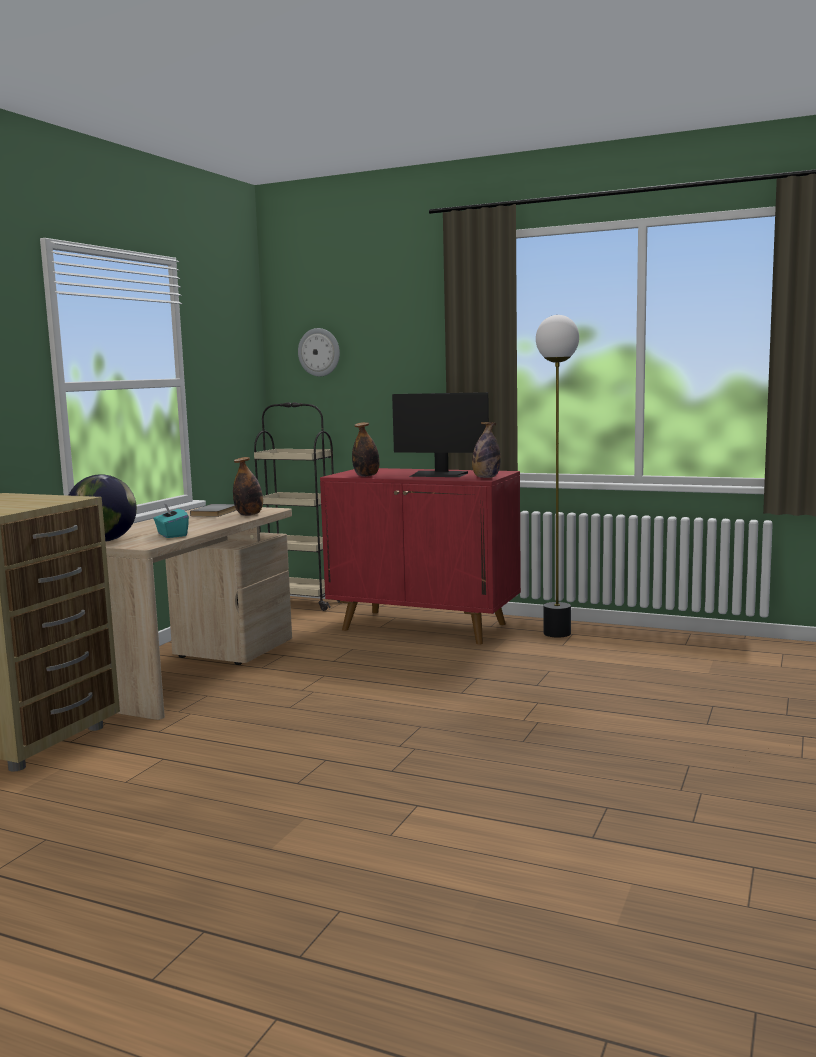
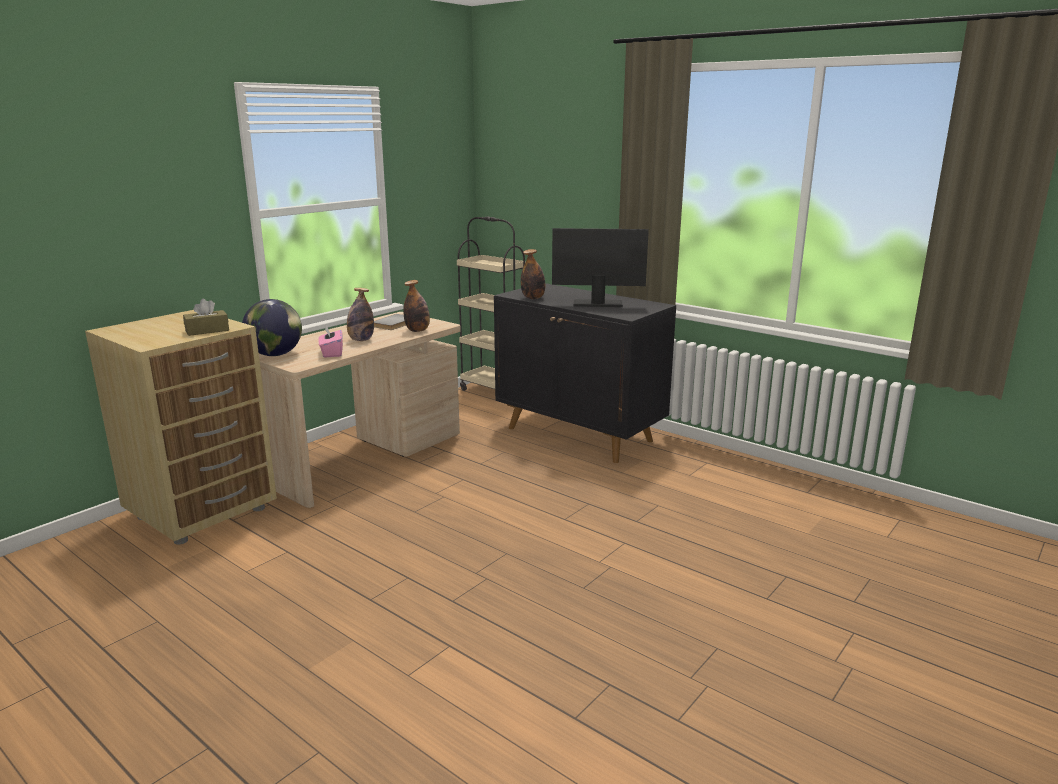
camera: 15 degrees right, 10 degrees up
(48, 502) = (207, 330): none -> brown tissue box
(171, 535) = (331, 353): turquoise tissue box -> pink tissue box
(319, 352) = (519, 170): wall clock -> none
(425, 627) = (580, 435): red cabinet -> black cabinet
(439, 474) = (597, 303): monitor -> monitor turned 150 degrees clockwise
(486, 477) = (633, 314): bottle -> bottle (361, 340)
(557, 633) = (693, 460): floor lamp -> none

